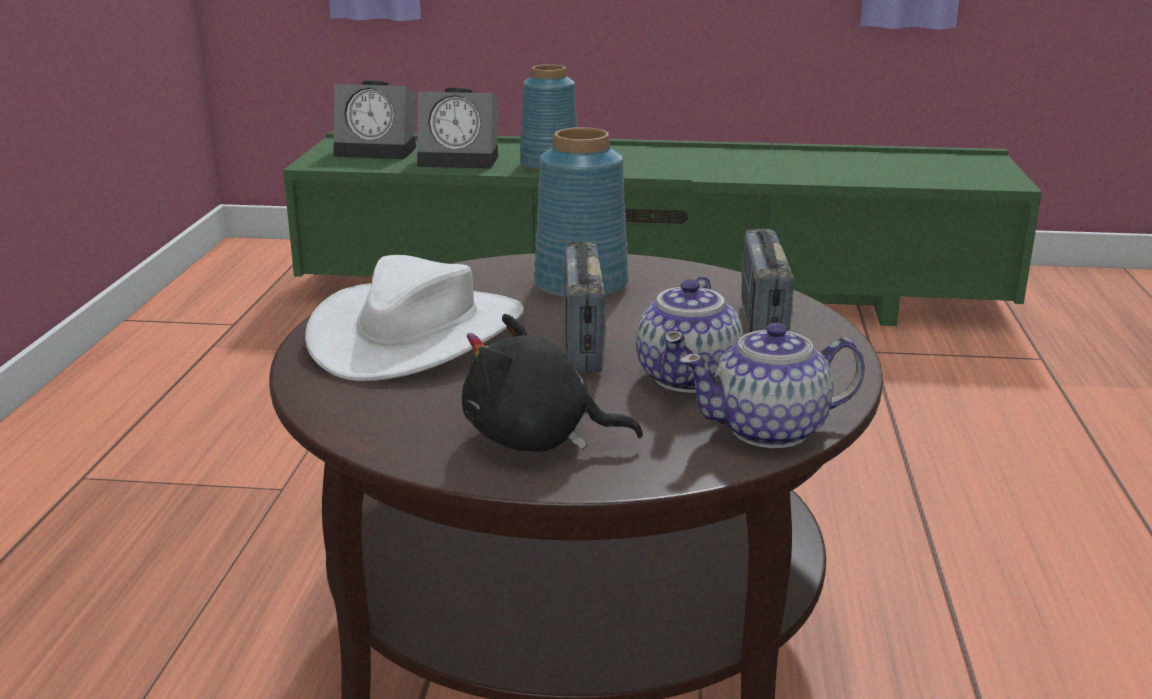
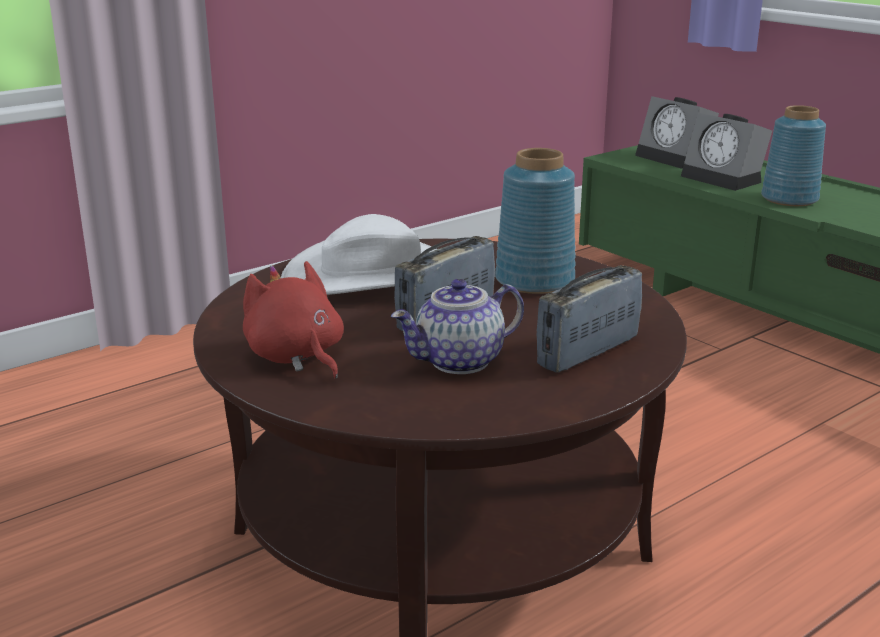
camera: 45 degrees right, 0 degrees up
(536, 439) = (296, 357): black plush toy -> red plush toy
(771, 430) = (431, 412): teapot -> none

